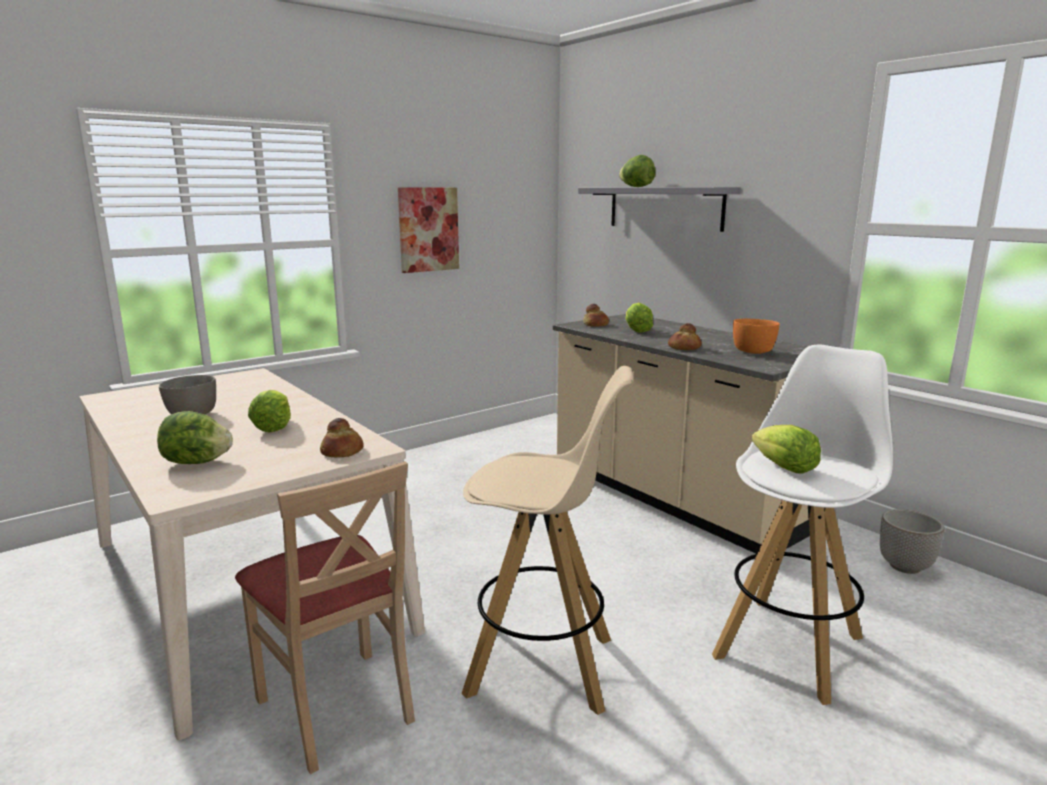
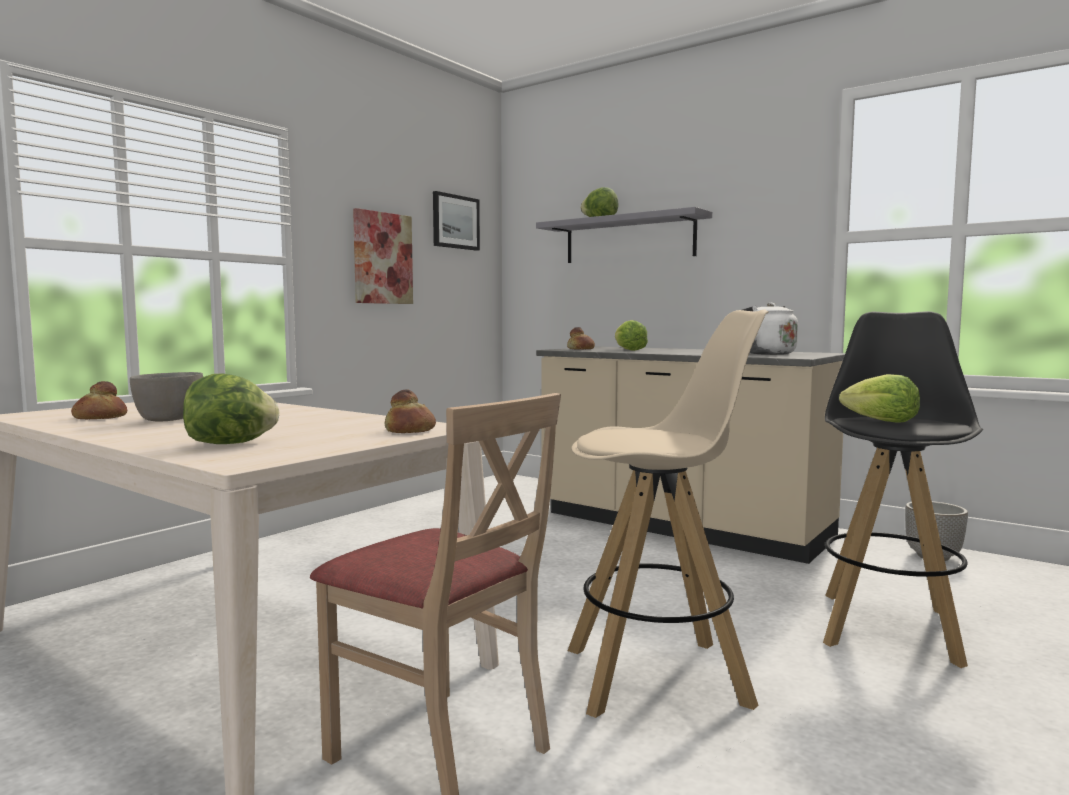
camera: 15 degrees left, 10 degrees down
(274, 427) = (294, 422): lettuce -> none
(505, 185) = (455, 222): none -> picture
(684, 348) = (696, 353): bread -> bread (99, 417)
(753, 352) = (765, 353): orange bowl -> white kettle
(789, 645) = (888, 626): white stool -> black stool

